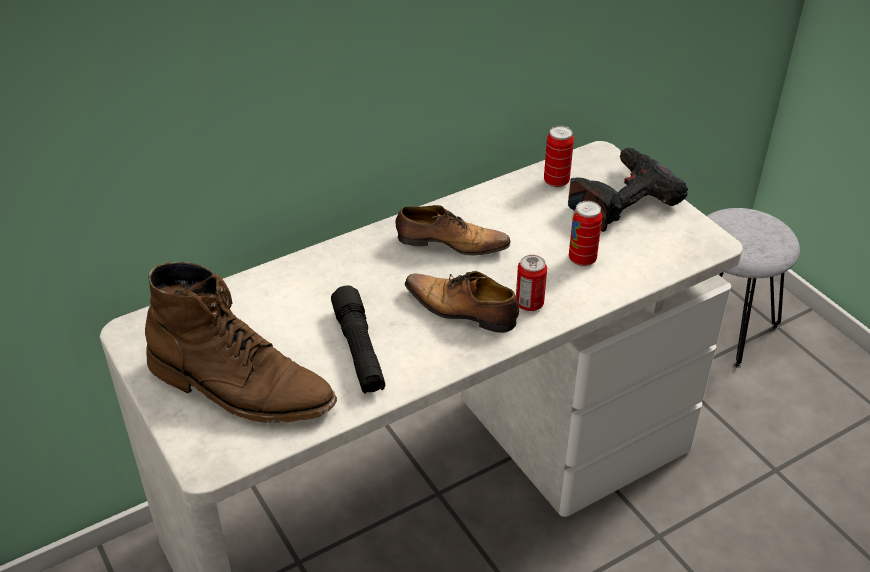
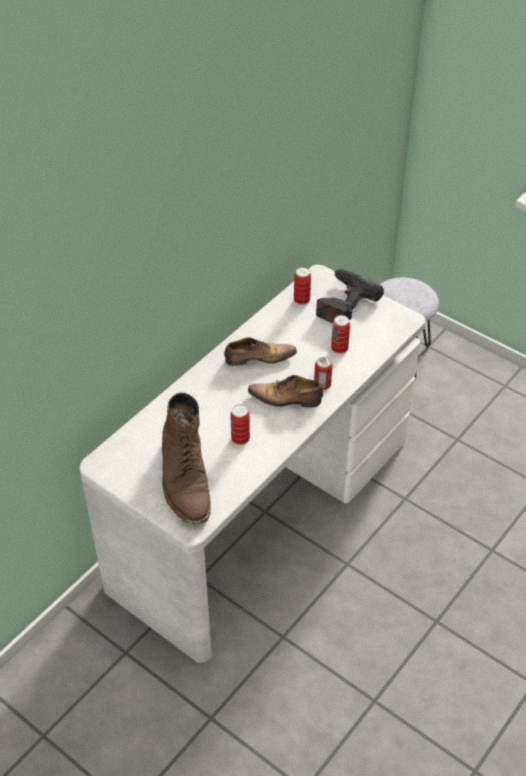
camera: 20 degrees left, 5 degrees up
(241, 387) = (185, 479): brown boot -> brown boot turned 75 degrees clockwise
(359, 350) = (240, 439): black flashlight -> can

